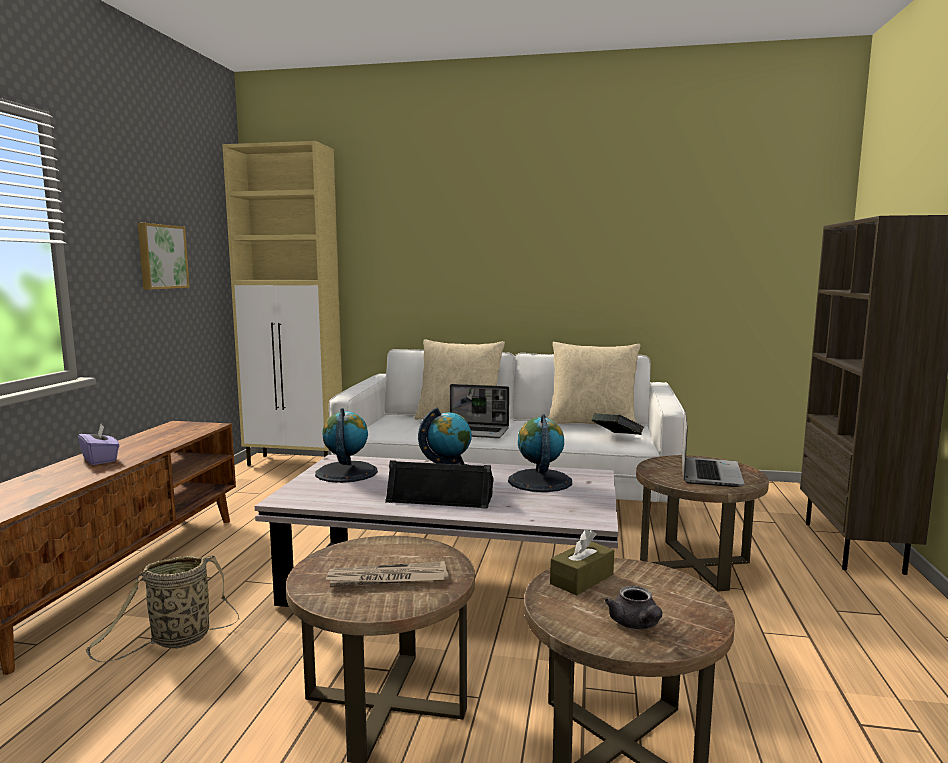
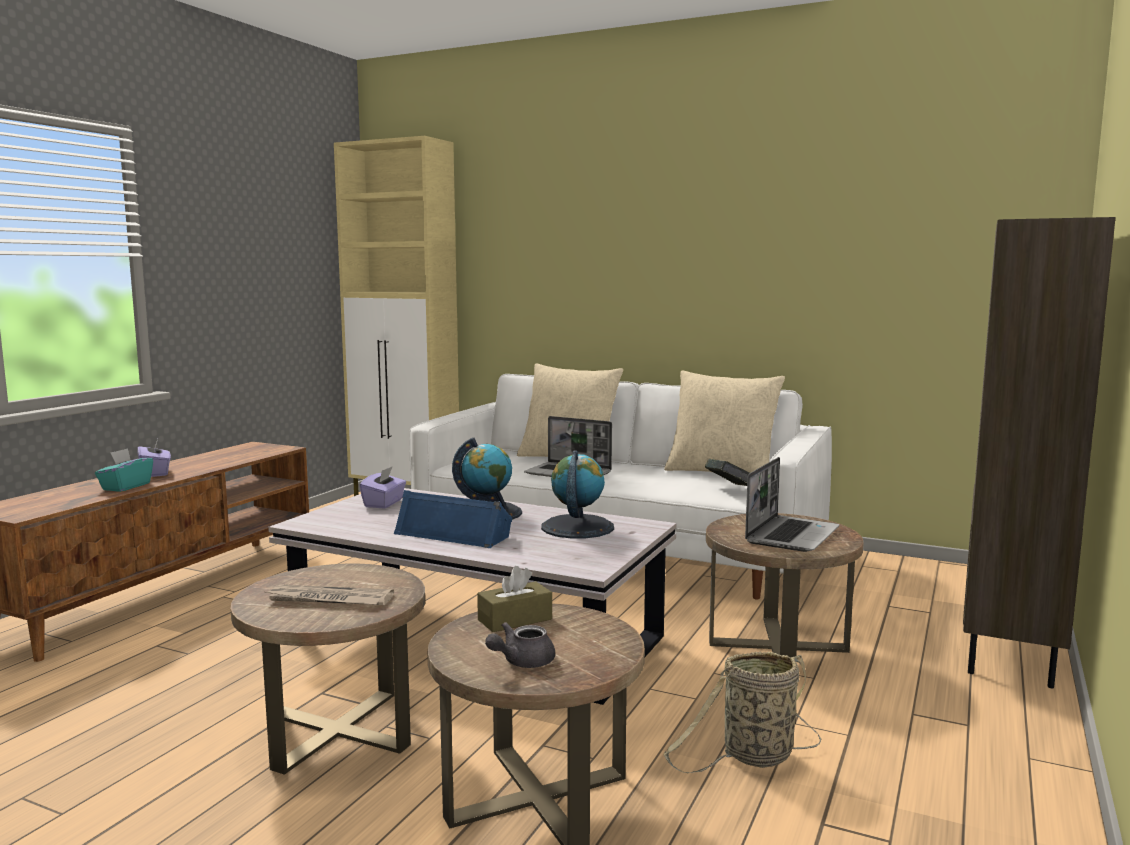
camera: 15 degrees right, 0 degrees up
(80, 477) = (125, 487): none -> turquoise tissue box
(161, 256) = (255, 267): picture -> none
(177, 640) = (187, 653): basket -> basket (753, 757)
(346, 472) = (384, 503): globe -> purple tissue box
(440, 497) = (454, 534): black speaker -> blue speaker
(636, 624) = (521, 662): grey teapot -> grey teapot turned 45 degrees clockwise

